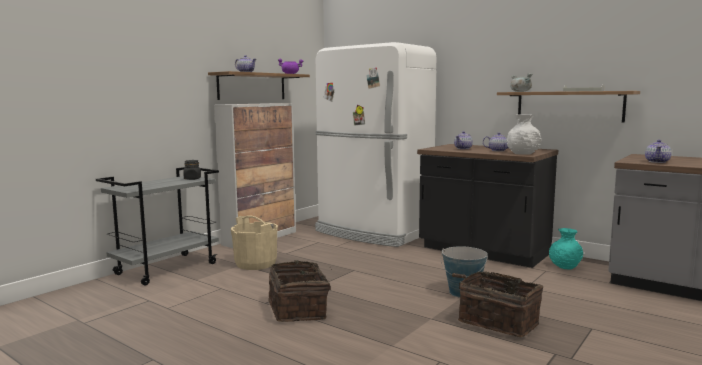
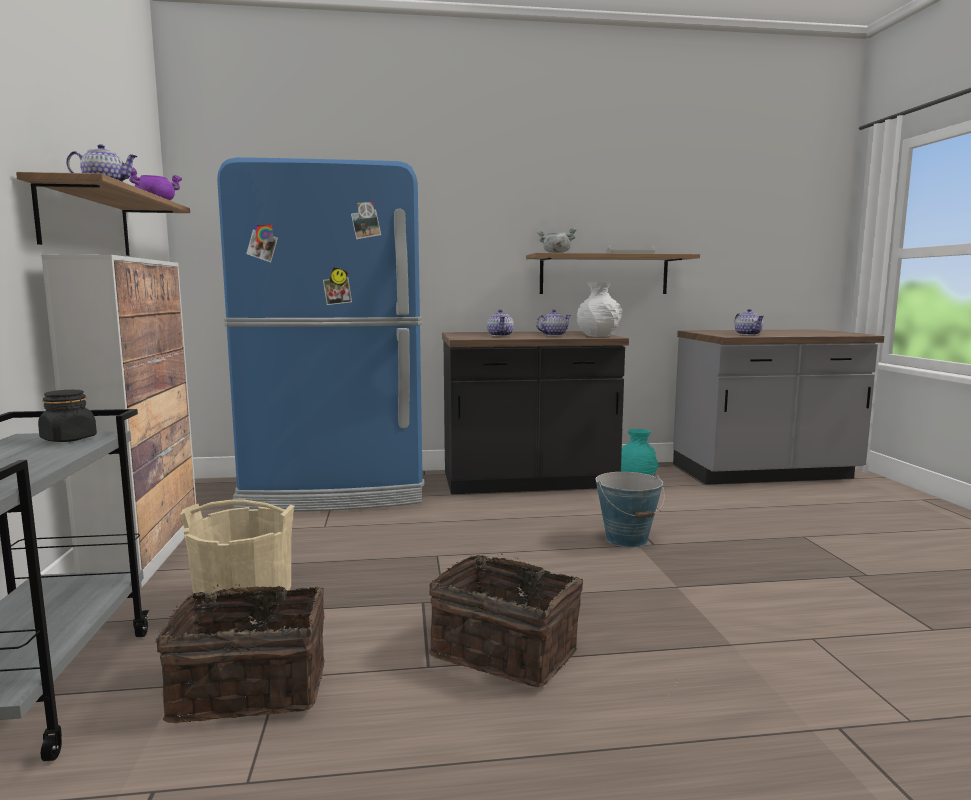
camera: 45 degrees left, 0 degrees up
(373, 232) = (336, 491): white fridge -> blue fridge
(499, 322) = (737, 562): basket -> basket (252, 687)

